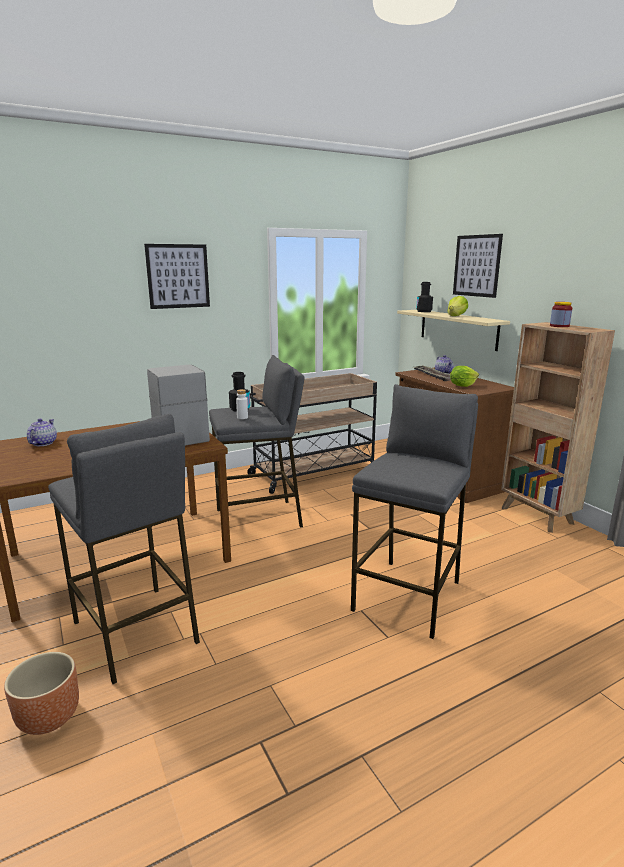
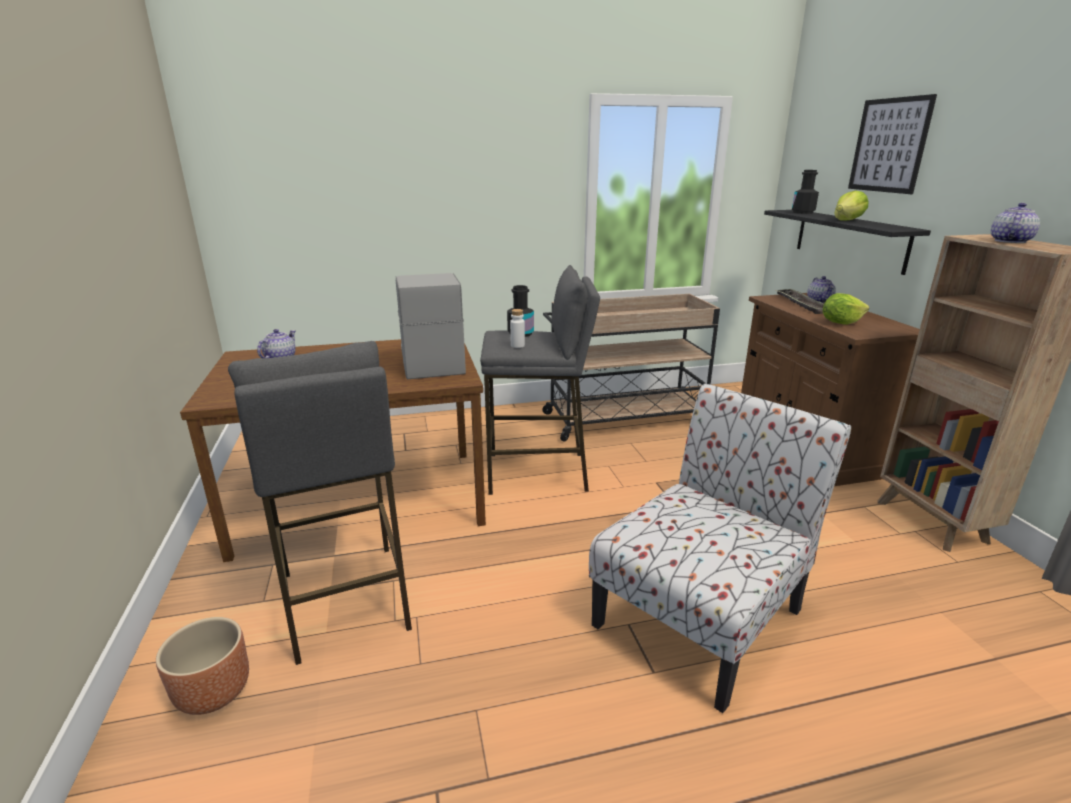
camera: 15 degrees right, 5 degrees up
(178, 276) = (469, 158): picture -> none
(409, 596) = (701, 615): grey stool -> chair
(458, 329) = (849, 239): beige shelf -> black shelf
(559, 326) = (1009, 241): jar -> teapot

